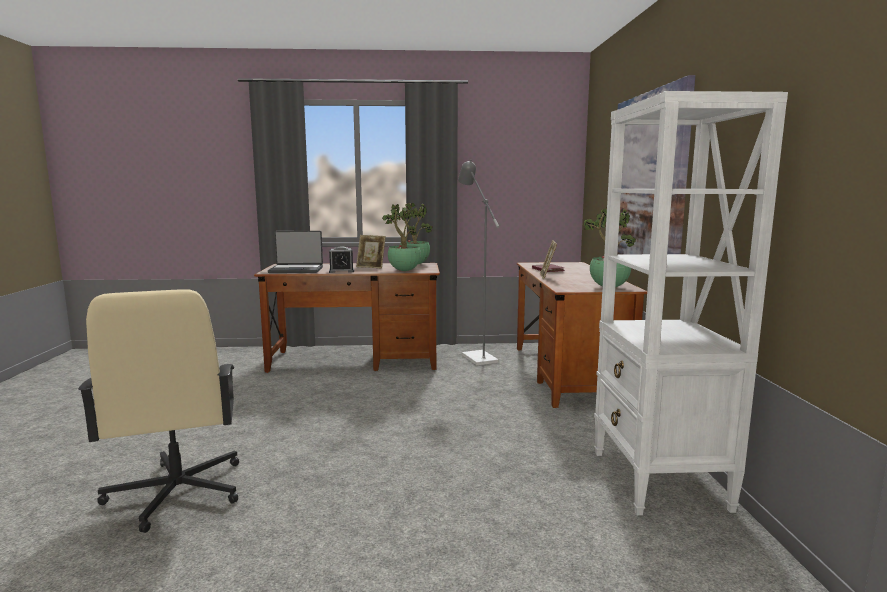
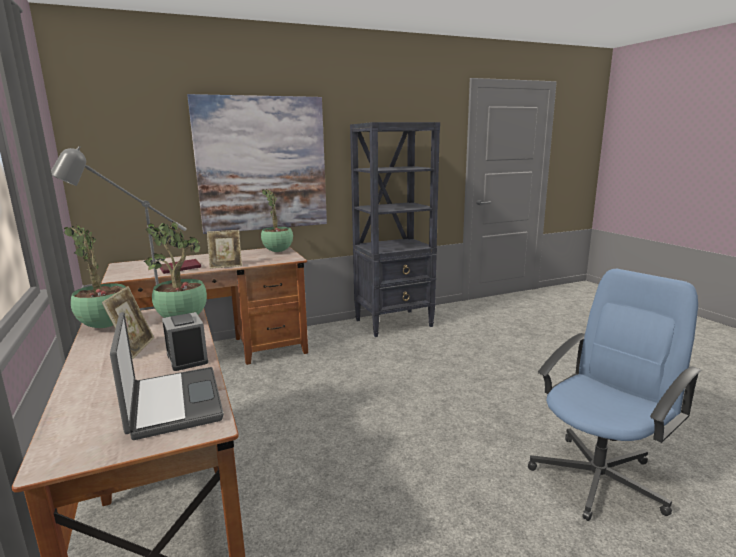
camera: 110 degrees left, 5 degrees up
(176, 493) = (599, 478): beige office chair -> blue office chair
(659, 481) = (394, 323): white bookcase -> black bookcase

